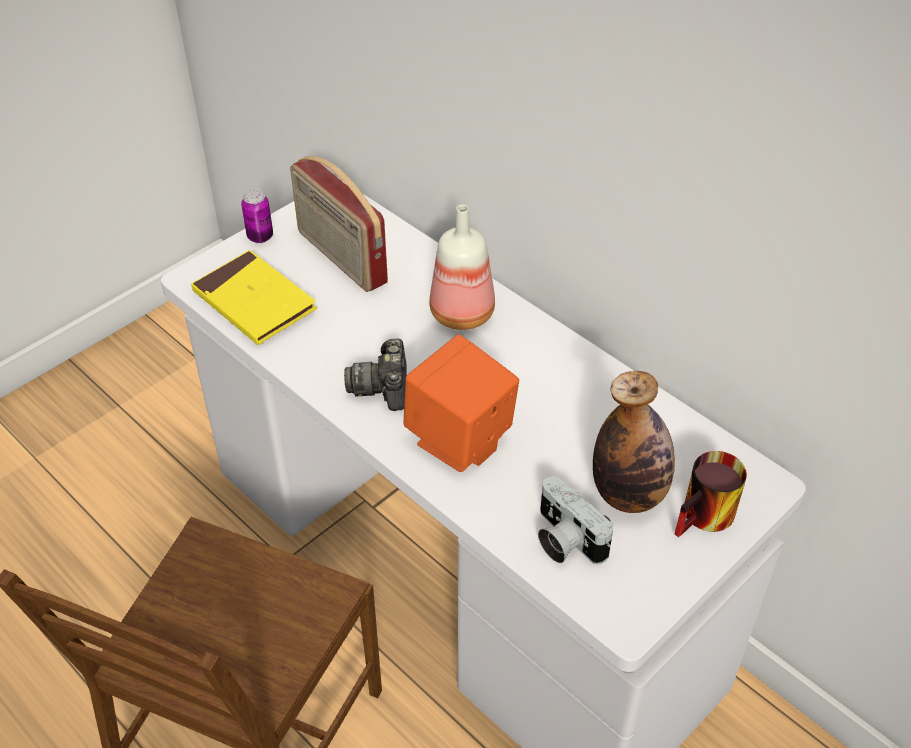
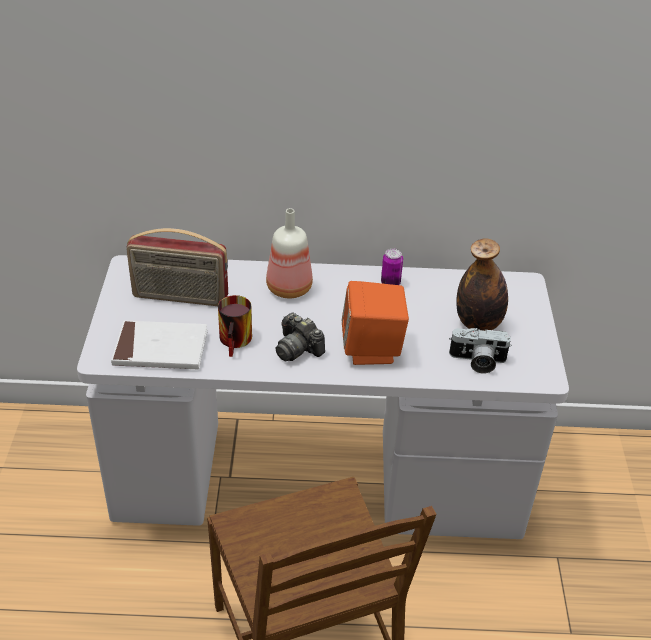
camera: 45 degrees left, 5 degrees down
(254, 302) = (160, 349): yellow book -> white book
(260, 236) = (111, 312): can -> can (390, 283)
(706, 519) = (522, 313): mug -> mug (238, 341)

